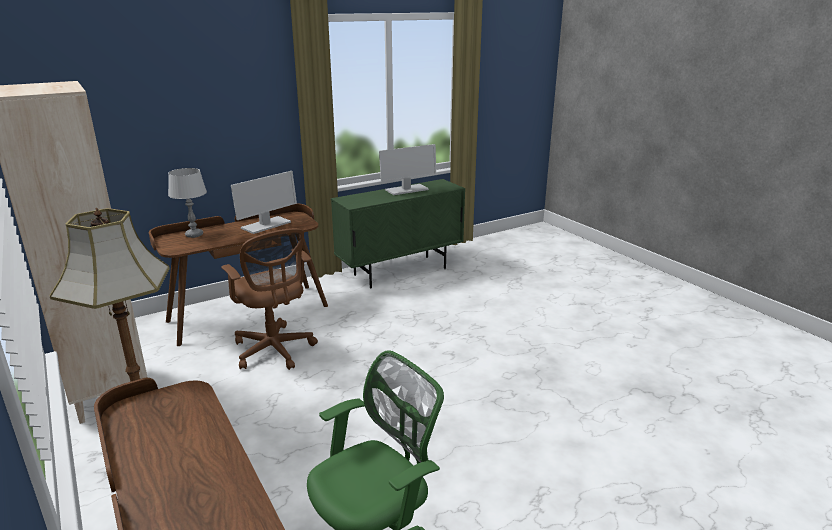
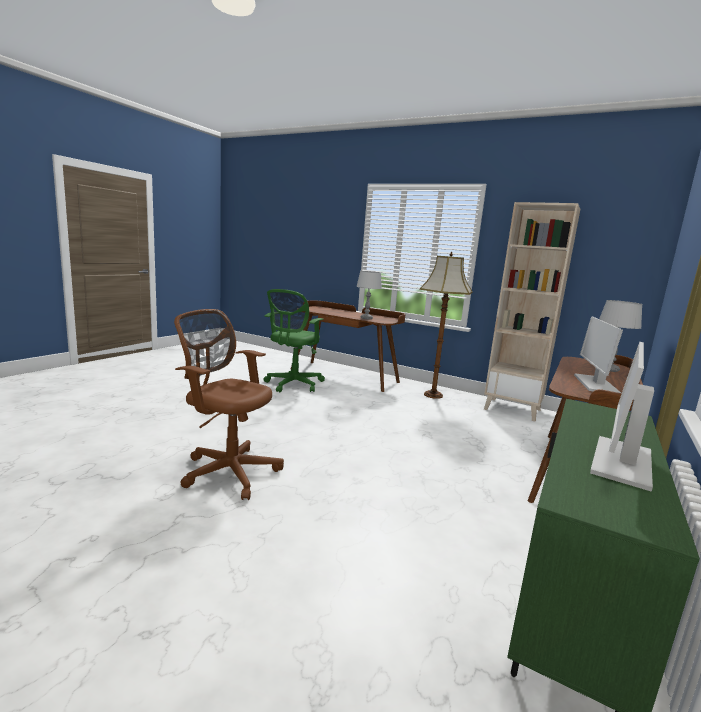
camera: 150 degrees right, 10 degrees down
(193, 421) = (366, 318): none -> grey table lamp
(275, 351) = (479, 446): brown office chair -> brown office chair (228, 471)

